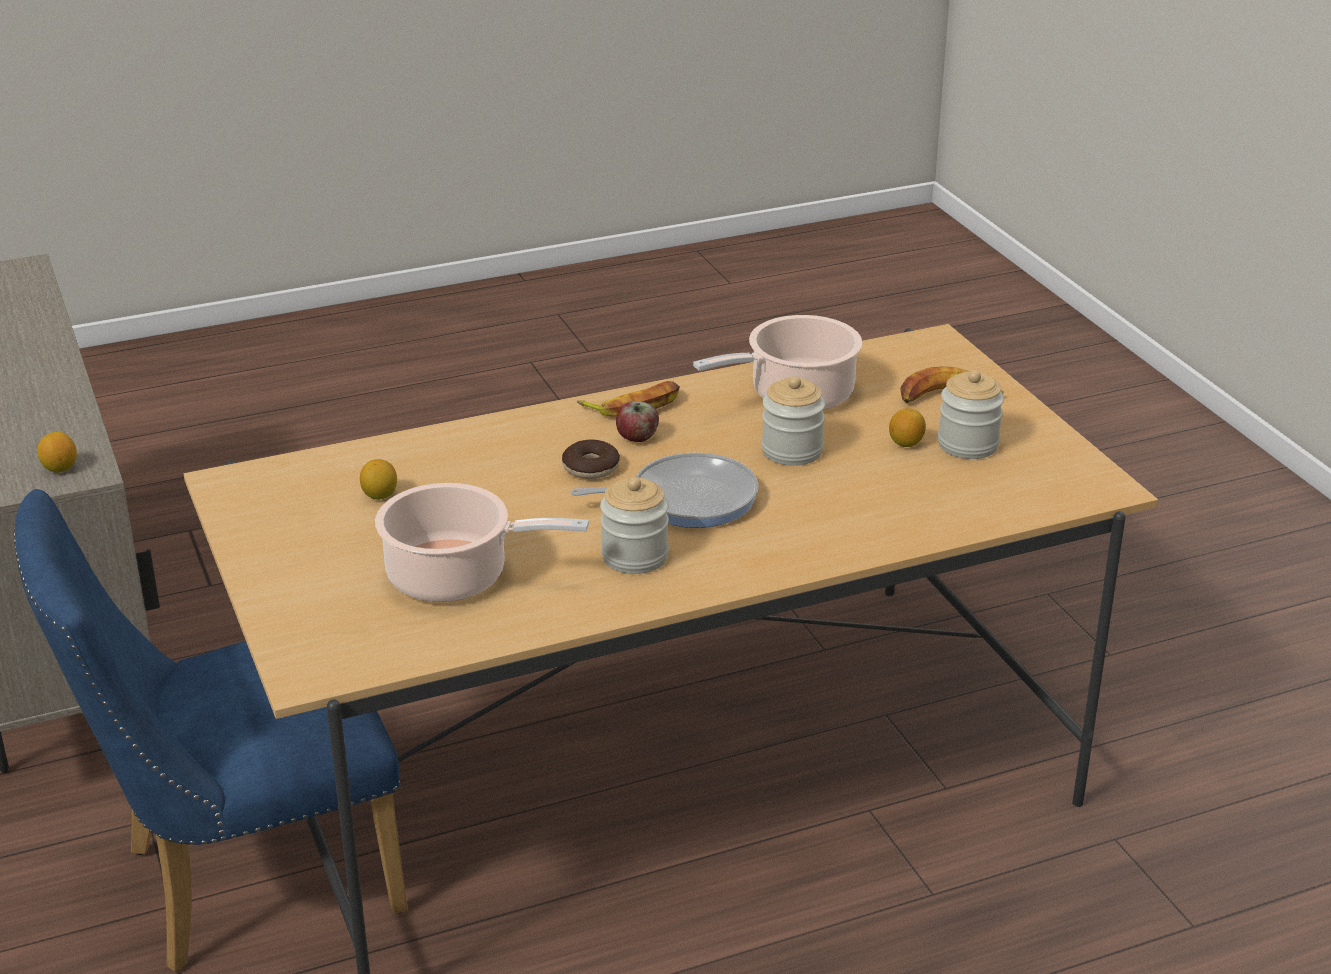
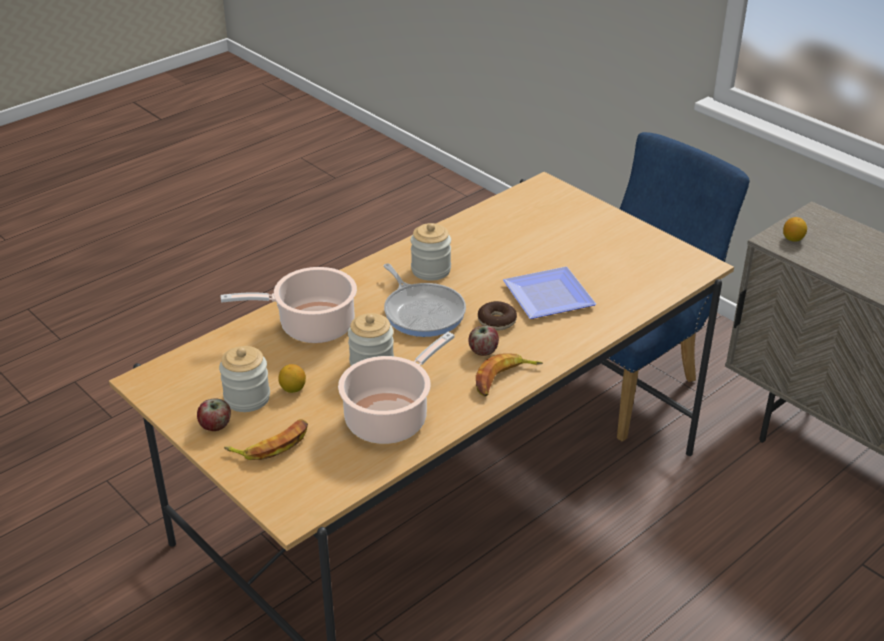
camera: 160 degrees right, 5 degrees up
(380, 495) = (606, 275): lemon -> none
(455, 577) = (519, 240): cooking pot -> cooking pot (311, 326)
(495, 483) = (547, 298): none -> plate
(686, 499) = (422, 312): frying pan -> frying pan turned 90 degrees counterclockwise
(1011, 424) = (215, 426): none -> apple

